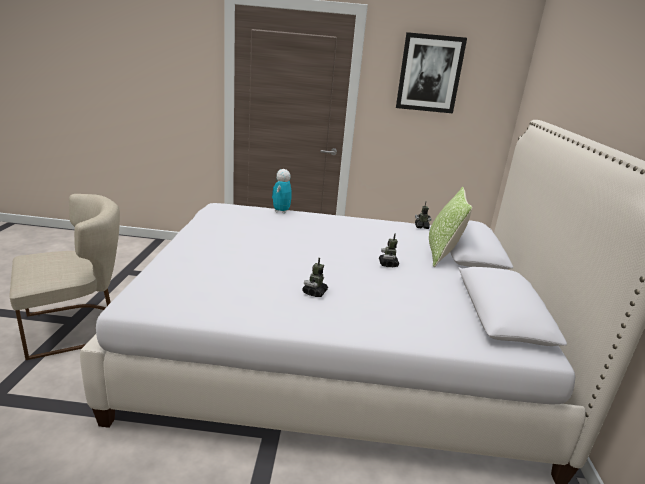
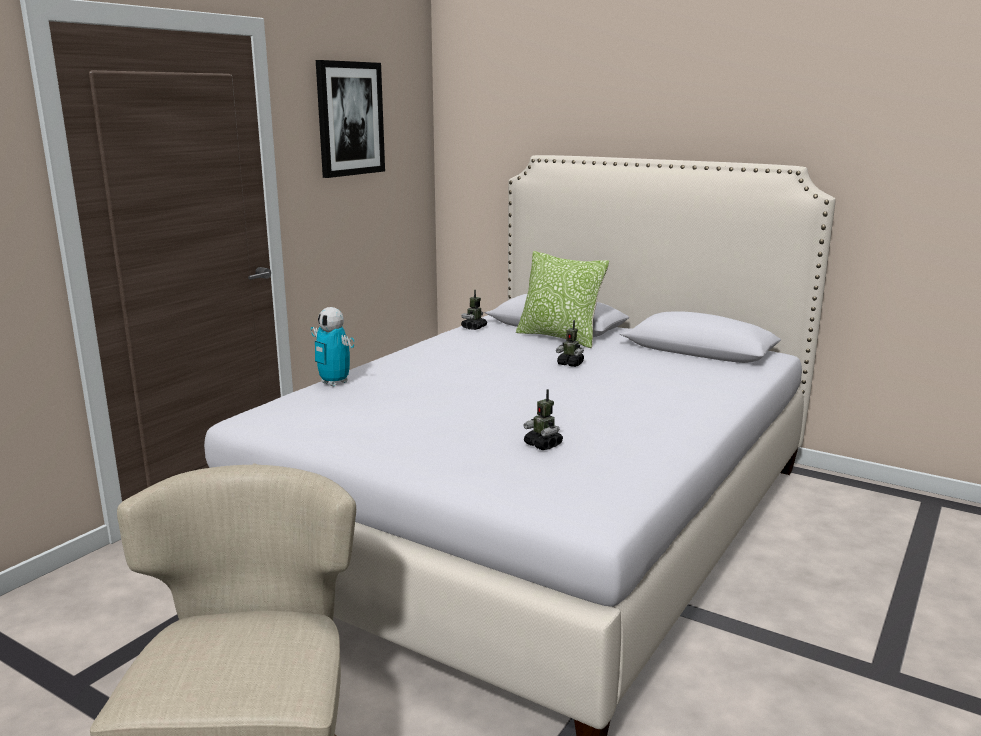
camera: 60 degrees left, 5 degrees down
(314, 292) = (624, 410): toy robot -> toy robot (543, 445)

